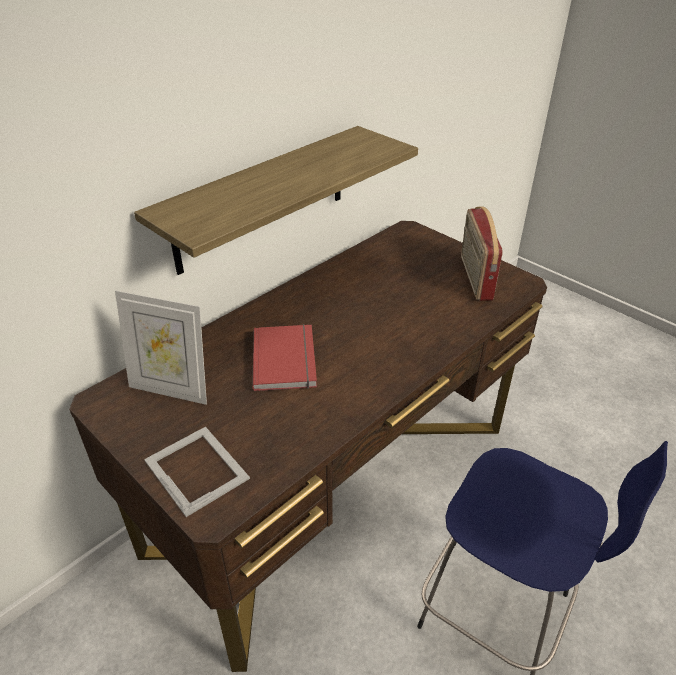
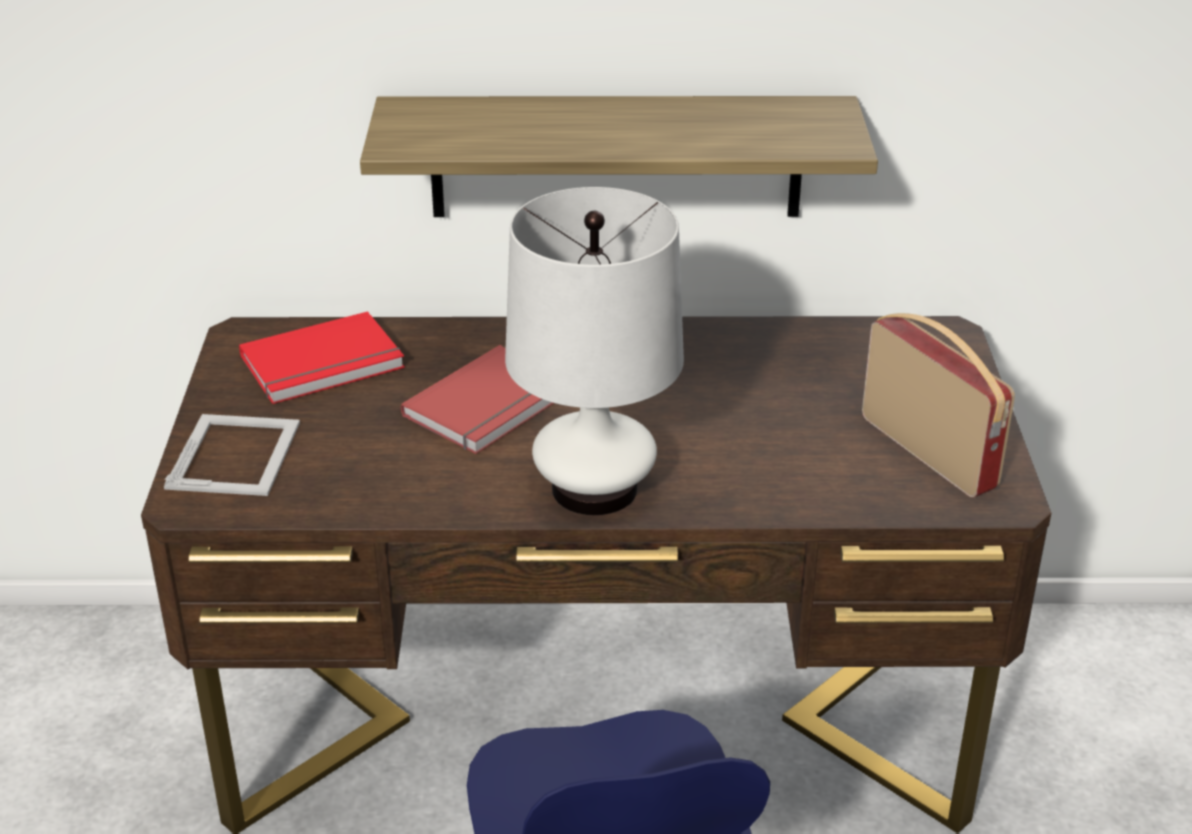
camera: 45 degrees right, 5 degrees down
(171, 389) = (324, 364): picture frame -> red book
(390, 370) = (594, 489): none -> white table lamp
(475, 278) = (929, 451): radio -> radio turned 105 degrees clockwise

